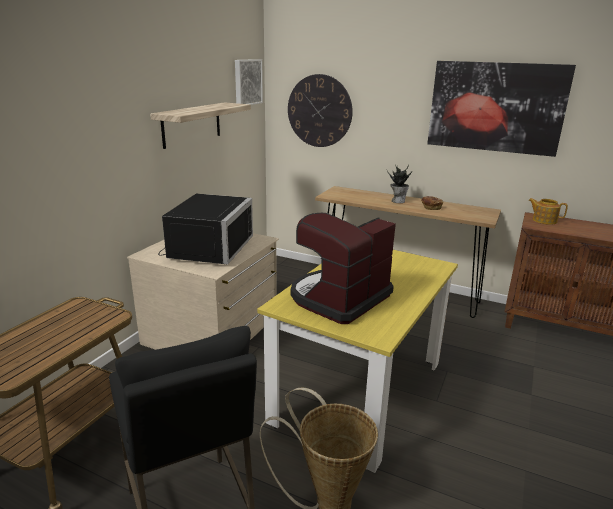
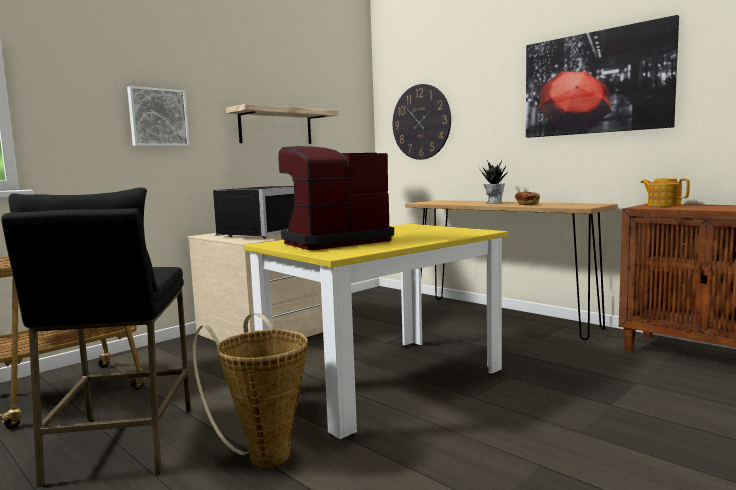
camera: 20 degrees right, 15 degrees down
(247, 82) = (348, 99): picture -> picture (158, 117)

